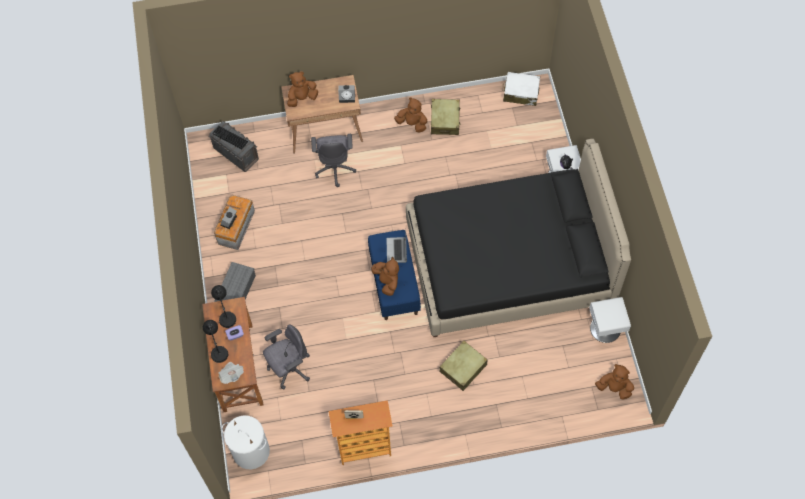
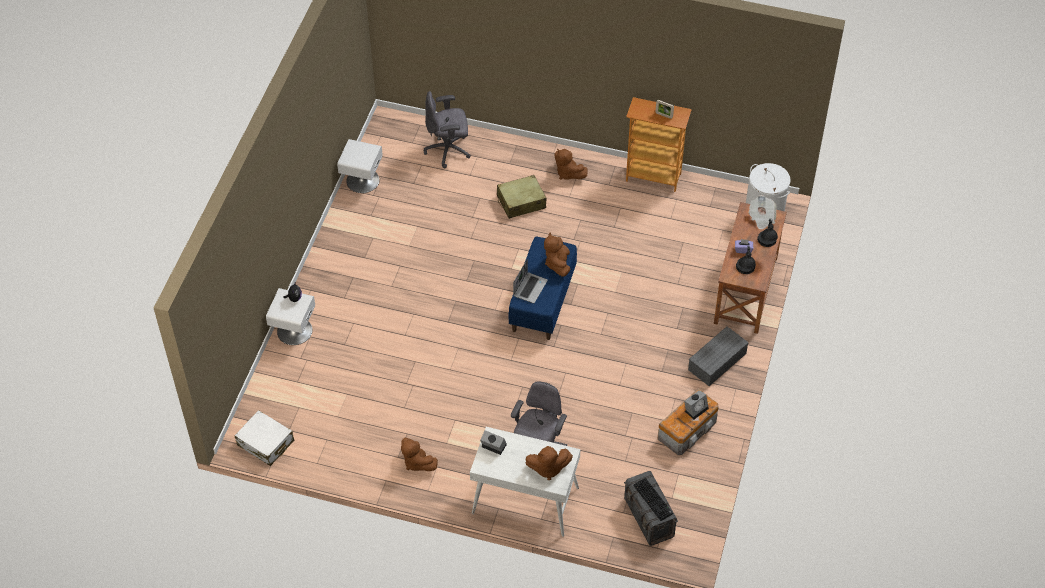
camera: 155 degrees left, 10 degrees down
(289, 368) = (693, 268): grey office chair -> grey office chair (448, 150)
(325, 129) = (524, 501): brown desk -> white desk
(445, 120) = (376, 449): beige suitcase -> none
(509, 263) = (412, 272): black bed -> none
(614, 388) = (392, 134): brown plush toy -> brown plush toy (568, 173)

